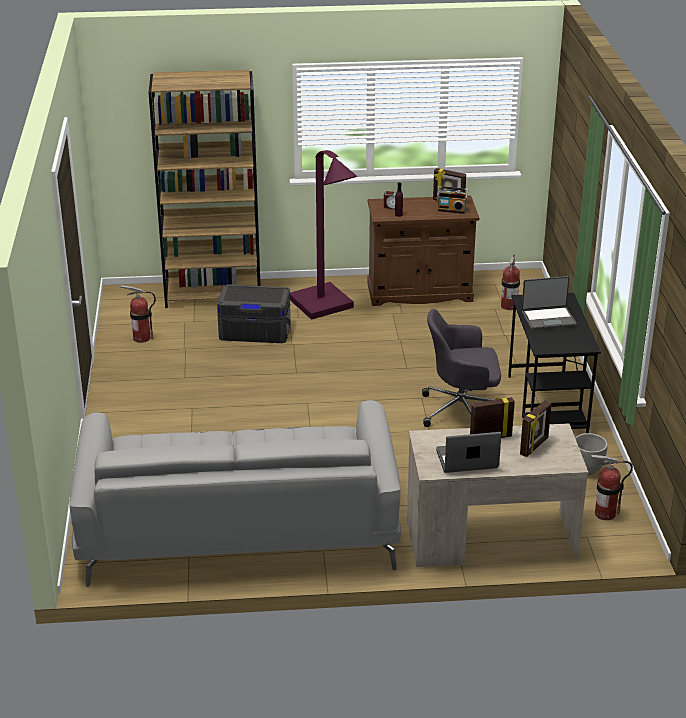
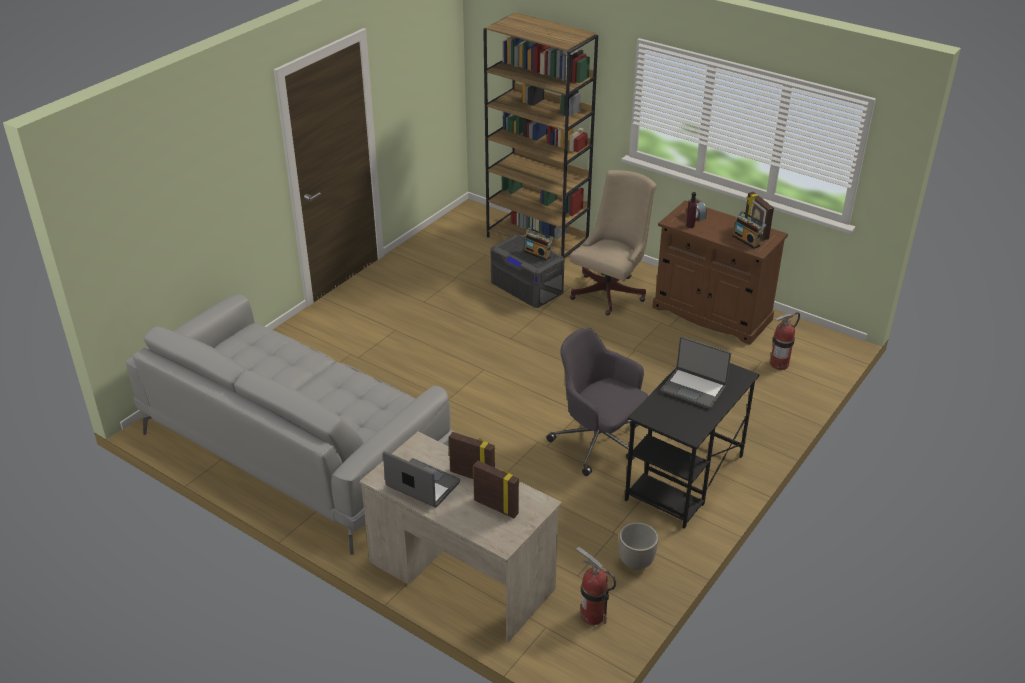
camera: 40 degrees right, 5 degrees up
(141, 338) = (437, 254): fire extinguisher -> none
(263, 293) = (538, 254): none -> radio
(325, 307) = (611, 291): purple floor lamp -> beige office chair
(534, 446) = (496, 506): picture frame -> picture frame turned 135 degrees counterclockwise

